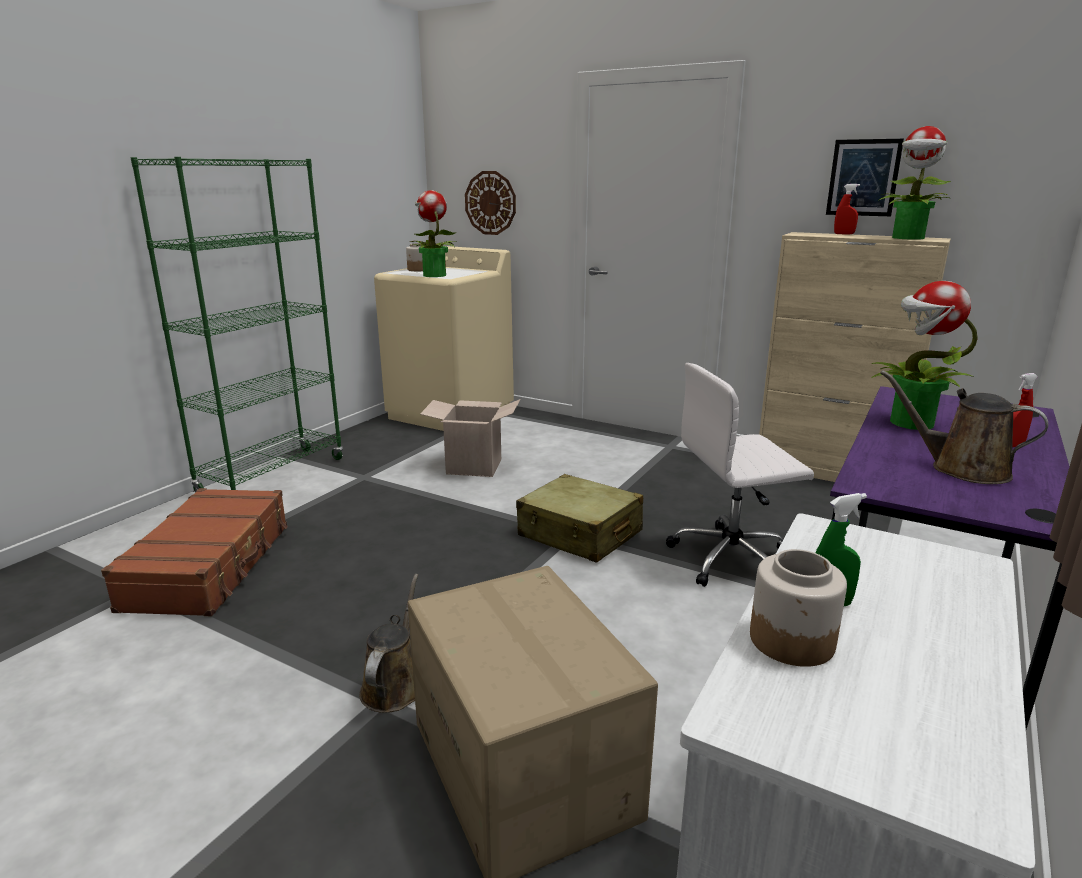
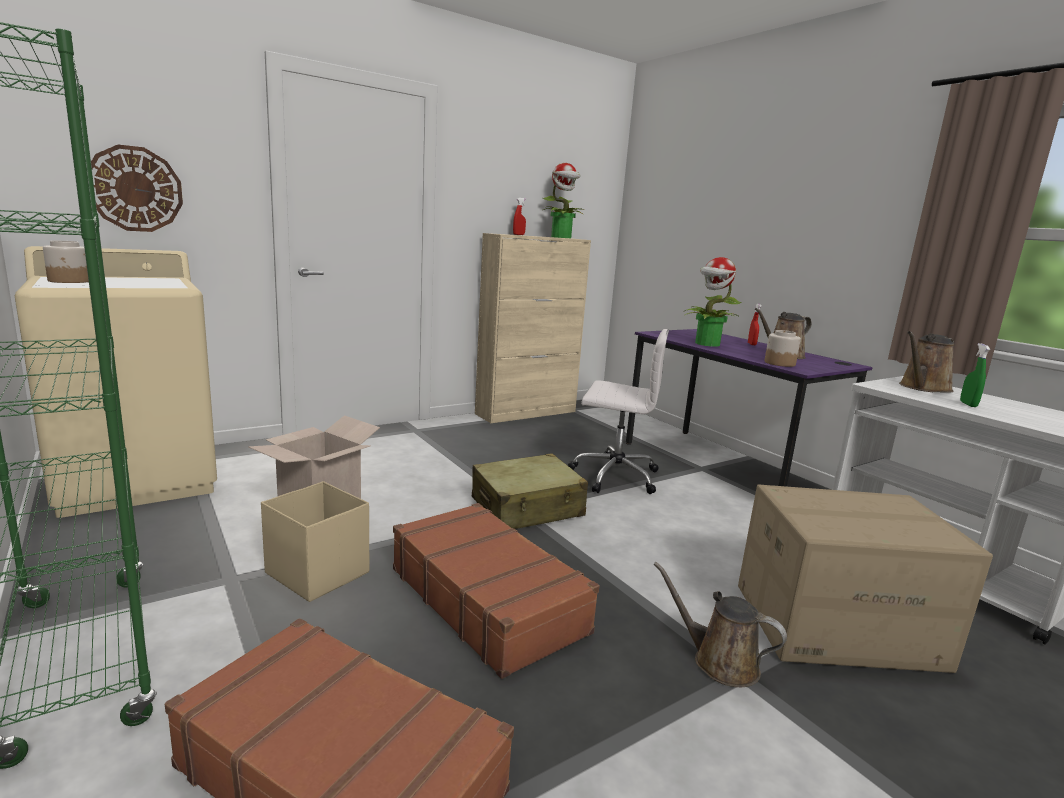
camera: 65 degrees left, 5 degrees down
(392, 495) = (317, 572): none -> beige storage box
(407, 558) = (487, 599): none -> brown suitcase
(434, 275) = (139, 285): potted plant -> none
(732, 559) = (613, 475): white office chair -> white office chair turned 90 degrees counterclockwise
(792, 640) = (1009, 416): jar -> jar (779, 363)
(863, 178) = (522, 194): picture -> none
(906, 571) = (923, 388): none -> brown watering can

